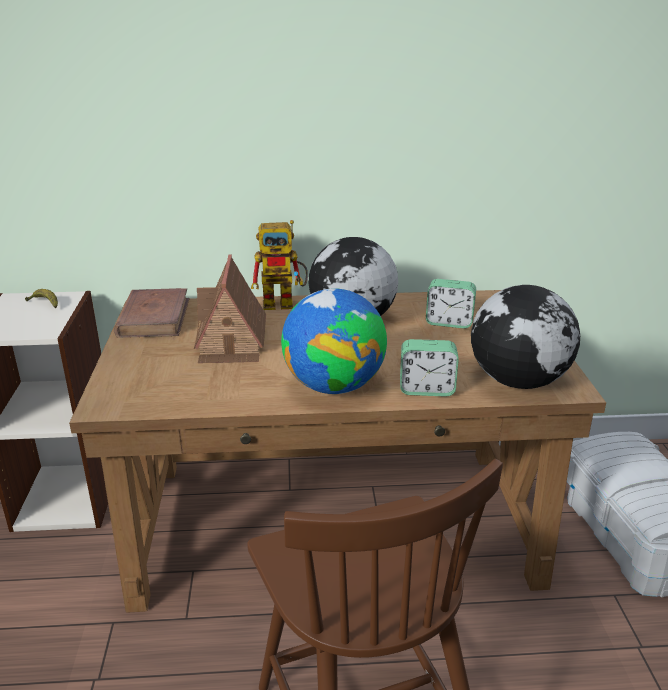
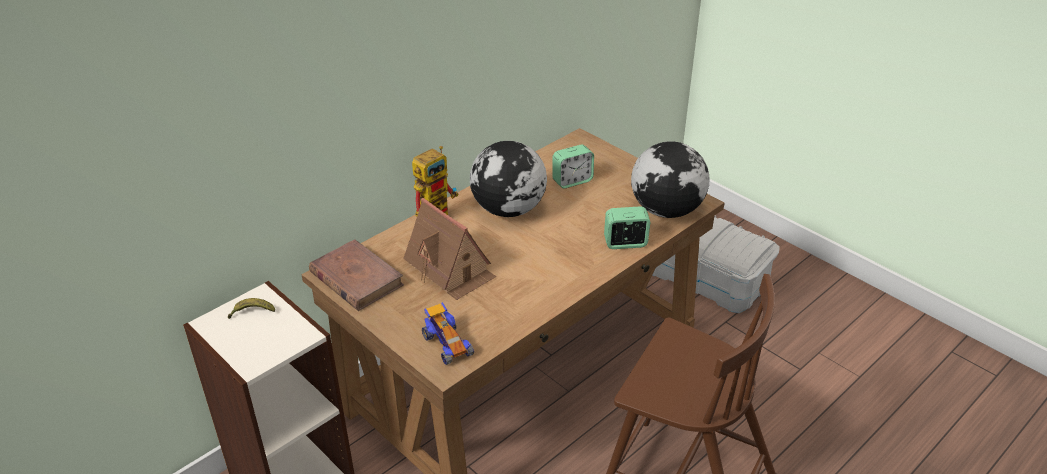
camera: 40 degrees left, 10 degrees up
(134, 390) = (447, 344): none -> toy car
(334, 386) = (570, 269): globe -> none
(426, 389) = (625, 243): alarm clock -> alarm clock turned 150 degrees counterclockwise

